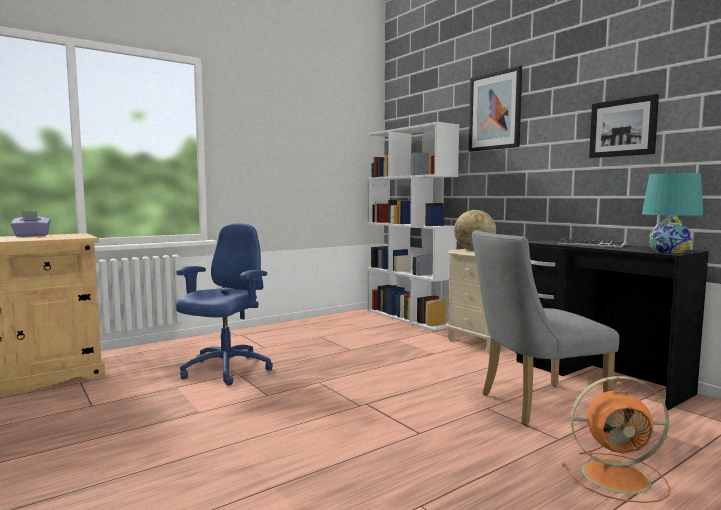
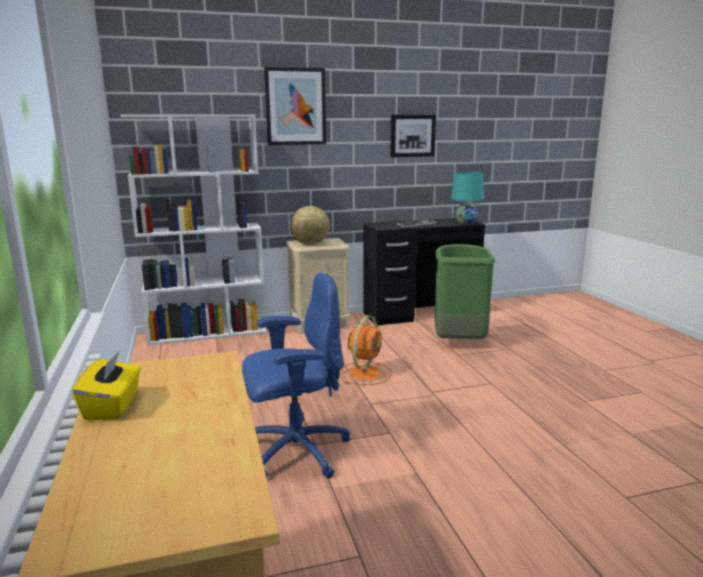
camera: 70 degrees left, 10 degrees up
(31, 236) = (113, 406): purple tissue box -> yellow tissue box
(225, 370) = (295, 452): blue office chair -> blue office chair turned 120 degrees clockwise
(533, 405) = (458, 341): grey chair -> green trash can
(618, 477) = (553, 348): orange fan -> orange fan (366, 373)

